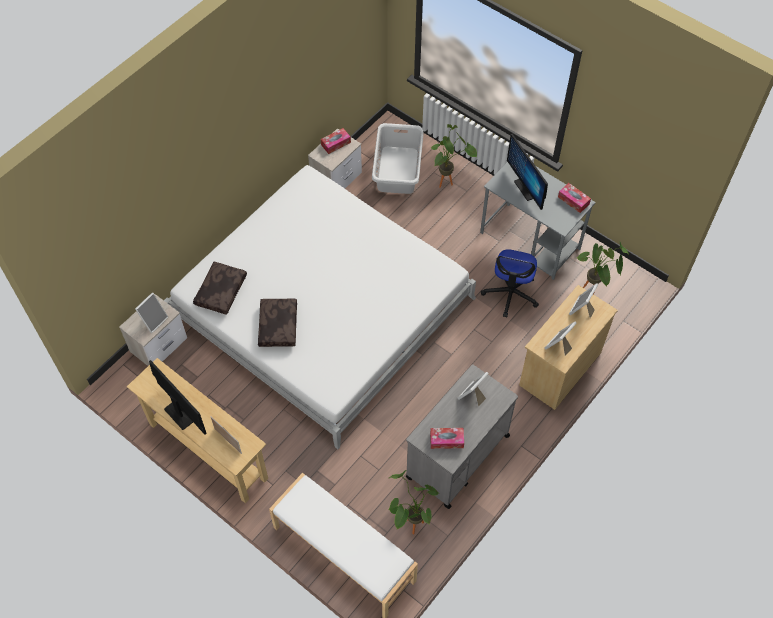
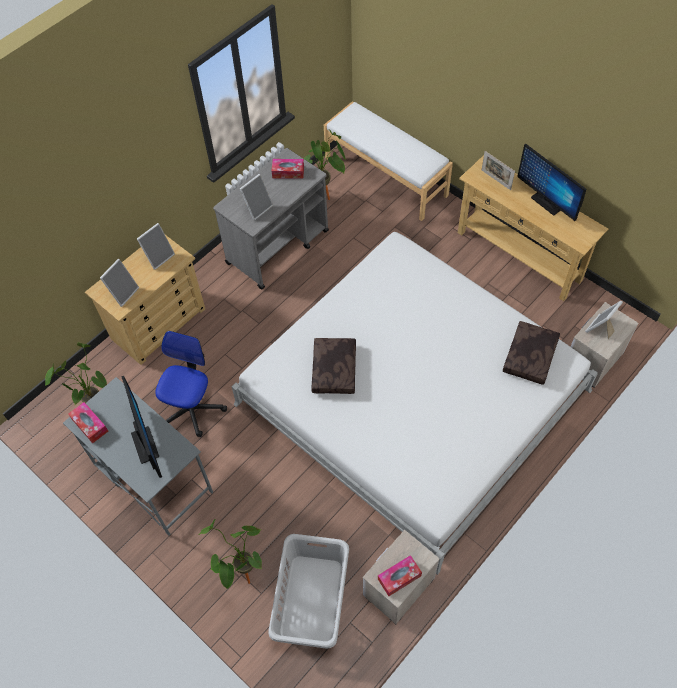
camera: 175 degrees left, 0 degrees up
(277, 325) = (460, 315): brown pillow -> brown pillow (335, 370)

